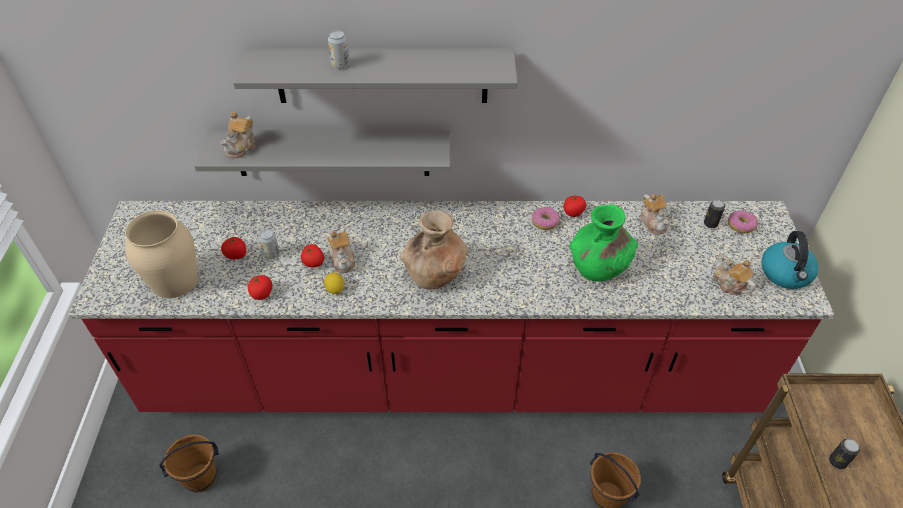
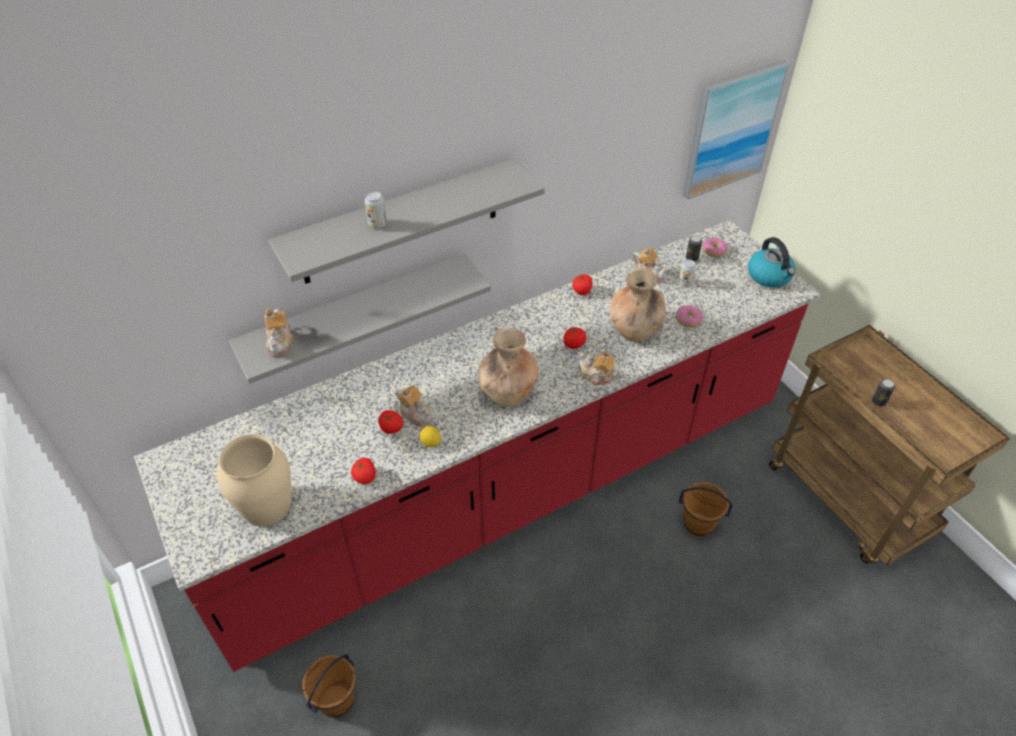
camera: 30 degrees left, 0 degrees up
(236, 255) = (309, 454): tomato -> tomato (574, 344)
(272, 254) = (344, 438): can -> can (685, 283)
(545, 222) = (565, 308): donut -> donut (688, 320)
(598, 268) = (634, 329): green vase -> brown vase
(729, 284) = (737, 301): teapot -> teapot (597, 376)
(800, 98) = (731, 129): none -> picture

